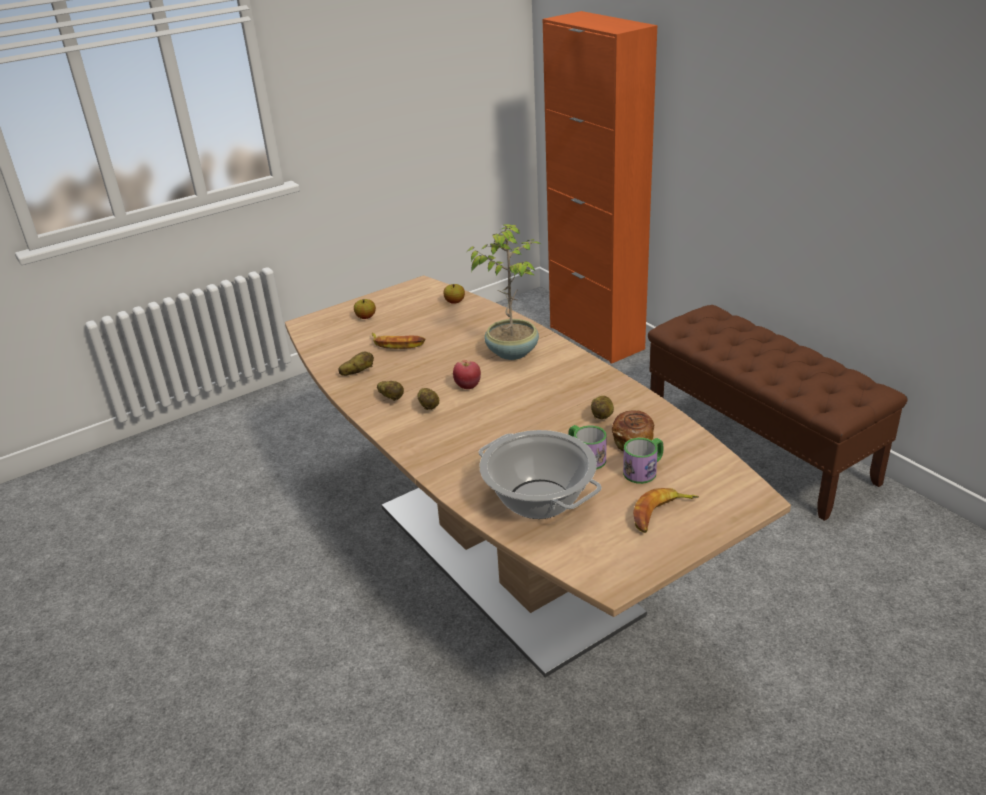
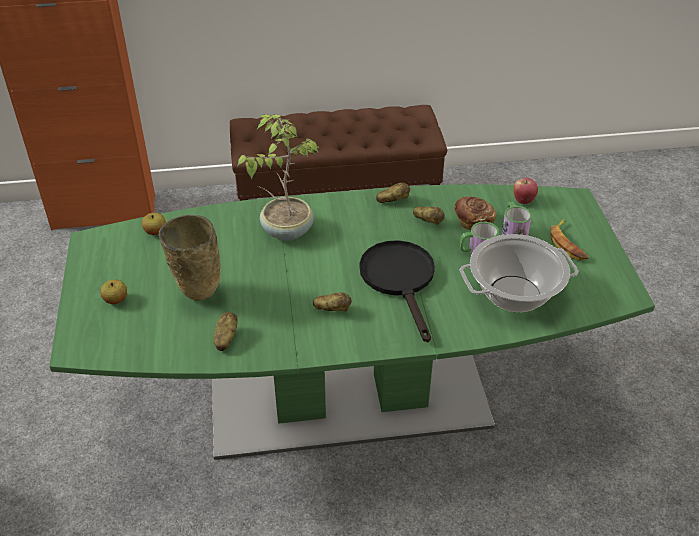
camera: 65 degrees left, 10 degrees up
(391, 398) = (296, 329): potato -> potato (392, 200)
(397, 344) = (197, 295): banana -> beige vase
(468, 386) = (319, 275): apple -> apple (523, 200)
(498, 427) = (400, 280): none -> black frying pan
(504, 558) = (350, 399): brown dining table -> green dining table

